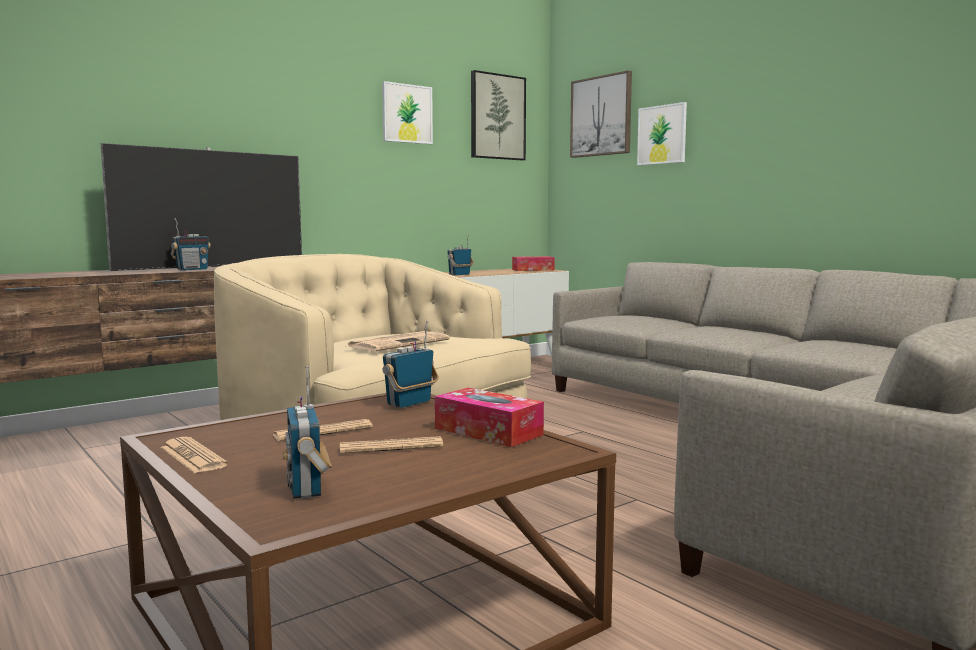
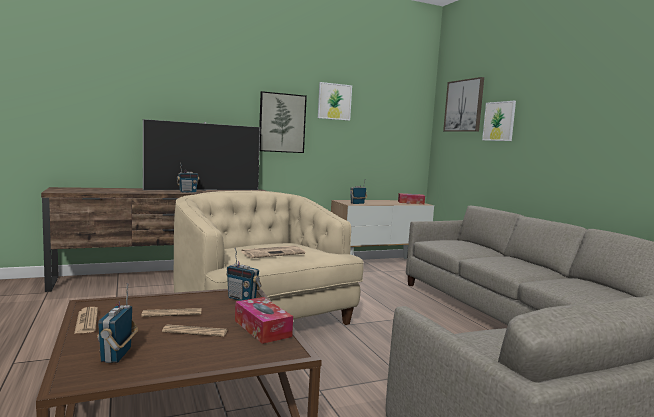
camera: 15 degrees right, 0 degrees up
(410, 403) = (242, 298): radio -> radio turned 120 degrees counterclockwise
(497, 117) = (396, 103): picture -> picture (282, 123)

